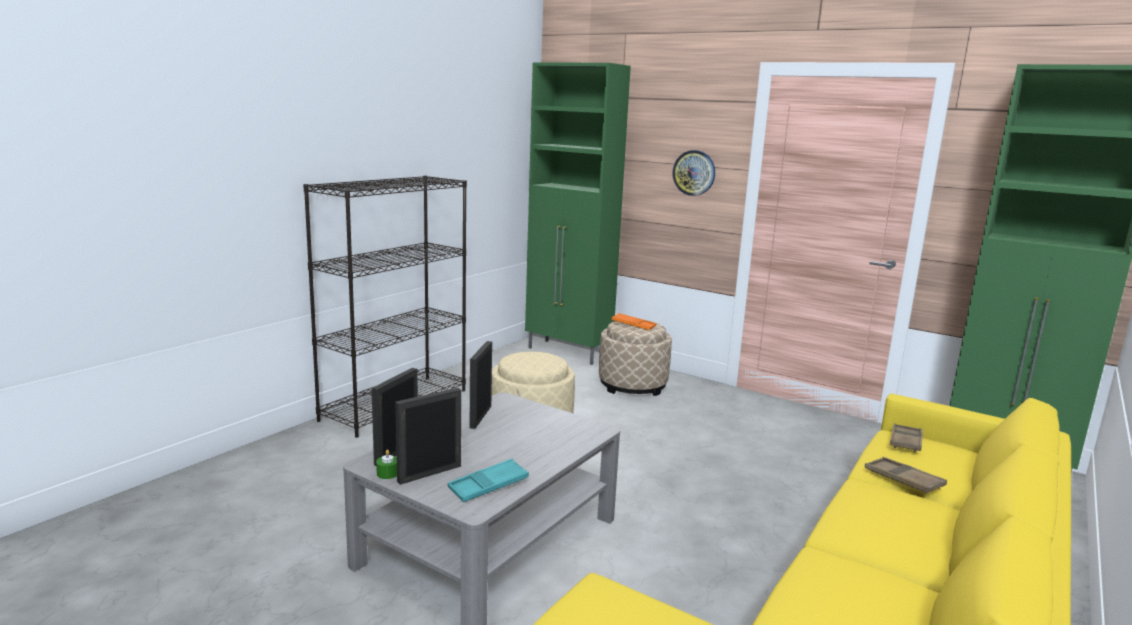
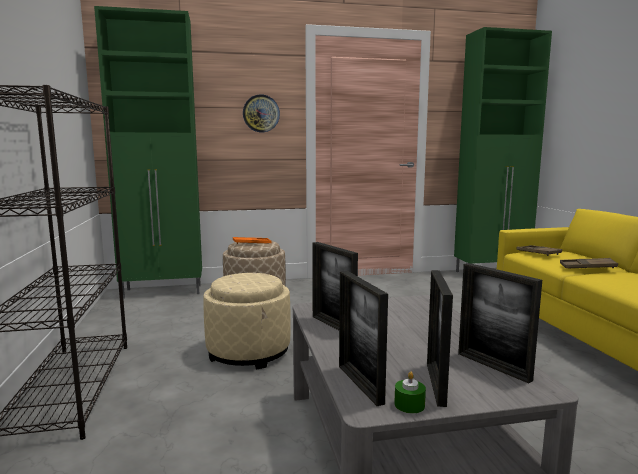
camera: 45 degrees left, 5 degrees down
(488, 486) = (493, 366): turquoise tray -> picture frame

